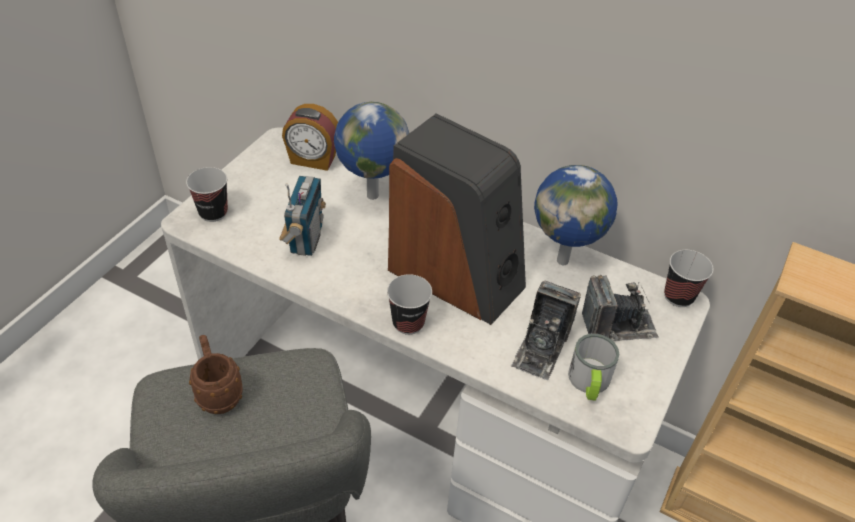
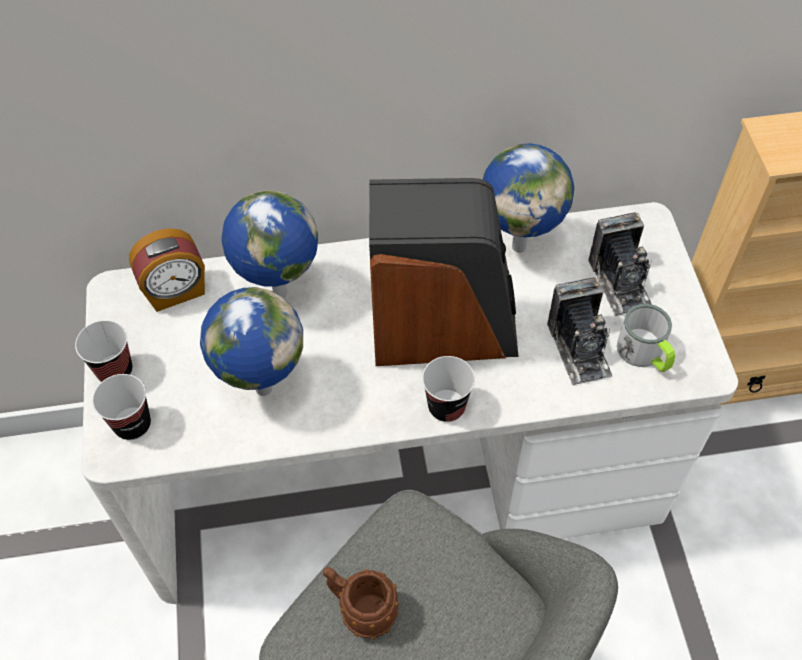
camera: 35 degrees left, 10 degrees up
(305, 239) = (262, 388): radio -> globe
(618, 326) = (620, 282): camera -> camera turned 120 degrees clockwise
(678, 296) = (641, 219): cup -> cup (115, 371)

